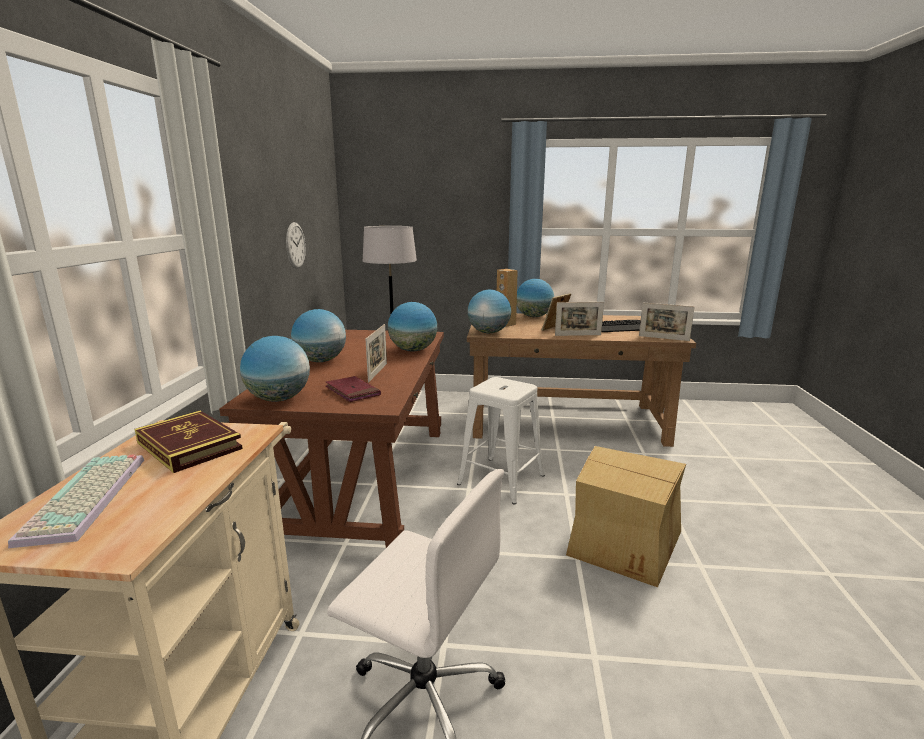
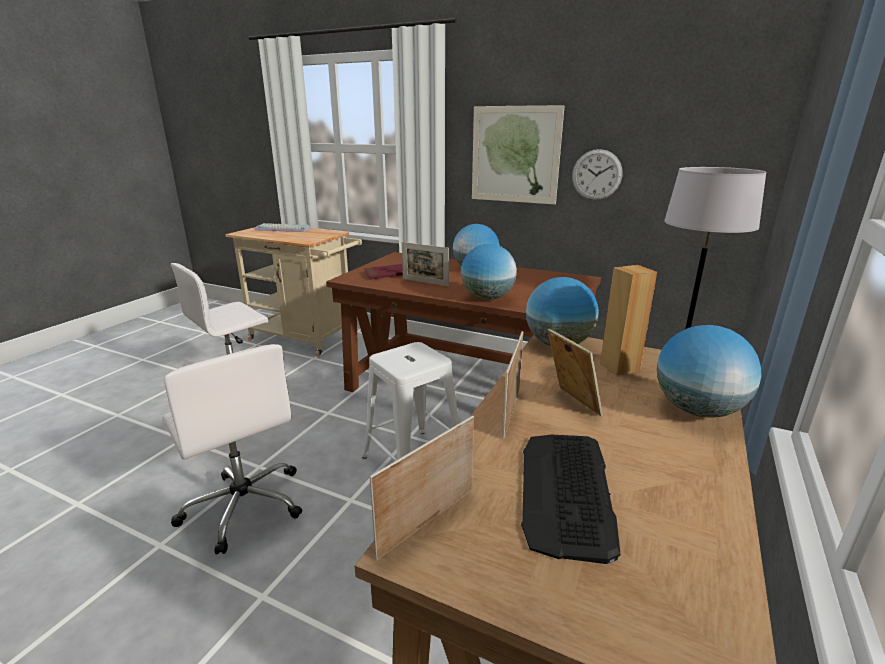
camera: 110 degrees right, 5 degrees up
(189, 446) = (308, 235): book -> none
(256, 235) = (515, 155): none -> picture
(279, 399) = (394, 260): globe -> none
(623, 542) = (244, 505): cardboard box -> white office chair

